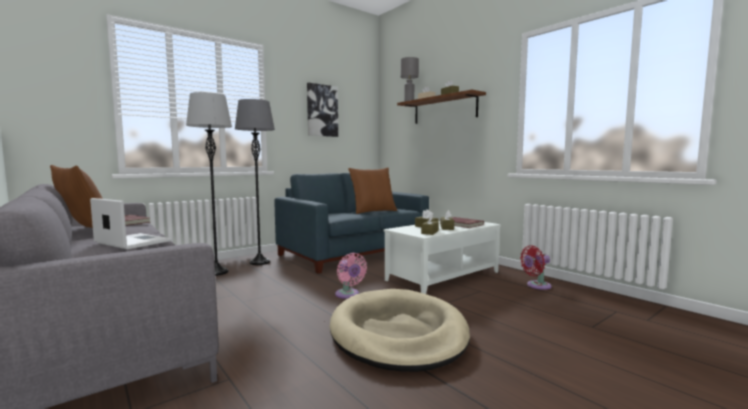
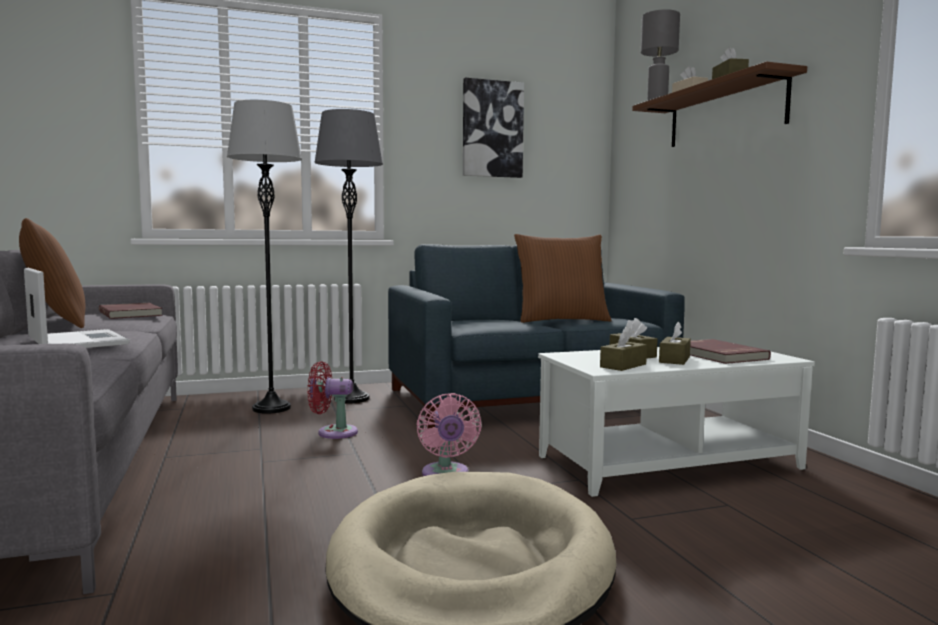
camera: 20 degrees right, 0 degrees up
(536, 286) = (881, 512): red fan -> red fan (333, 432)

